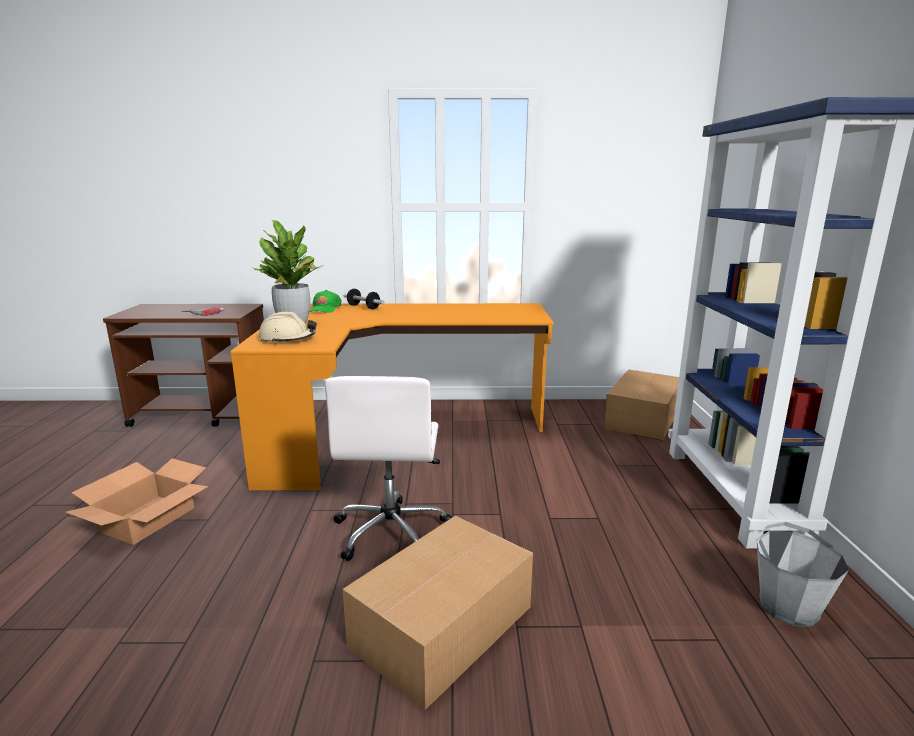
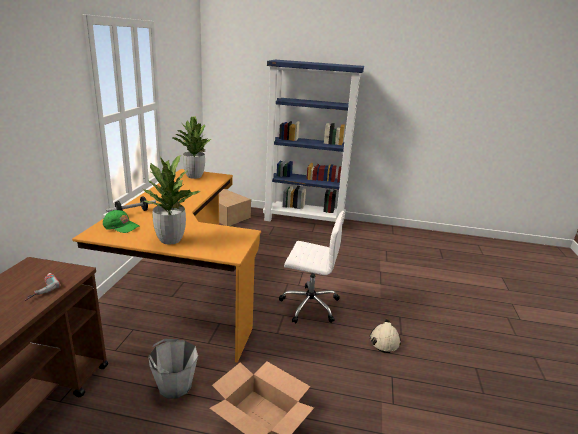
camera: 80 degrees left, 5 degrees up
(287, 339) = (221, 243): beige hard hat -> beige hard hat (384, 341)
(440, 627) = (381, 300): cardboard box -> none
(515, 309) = (194, 176): none -> potted plant
(788, 606) = (371, 235): grey bucket -> grey bucket (174, 385)

